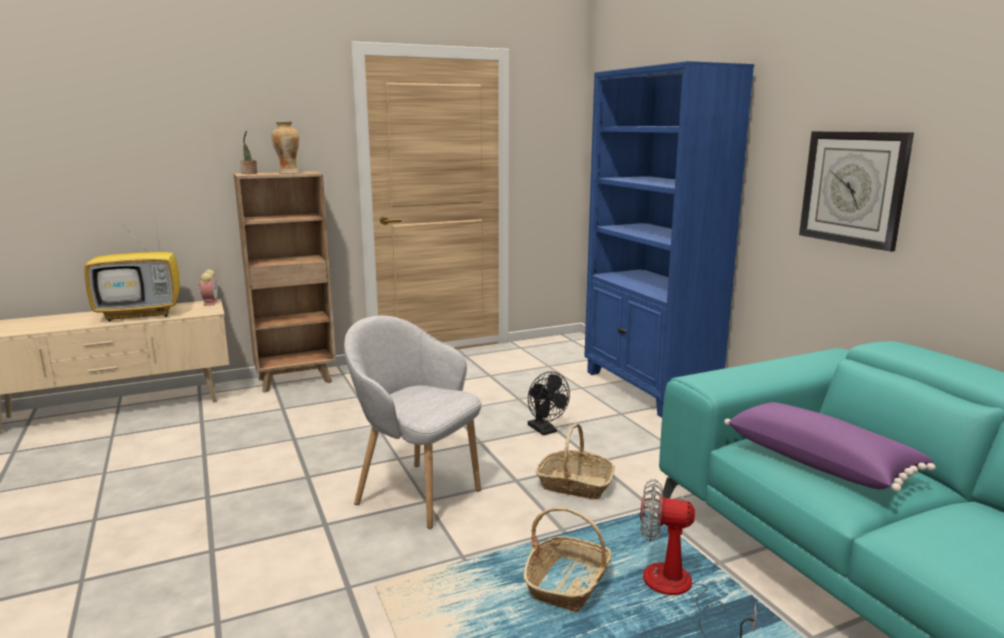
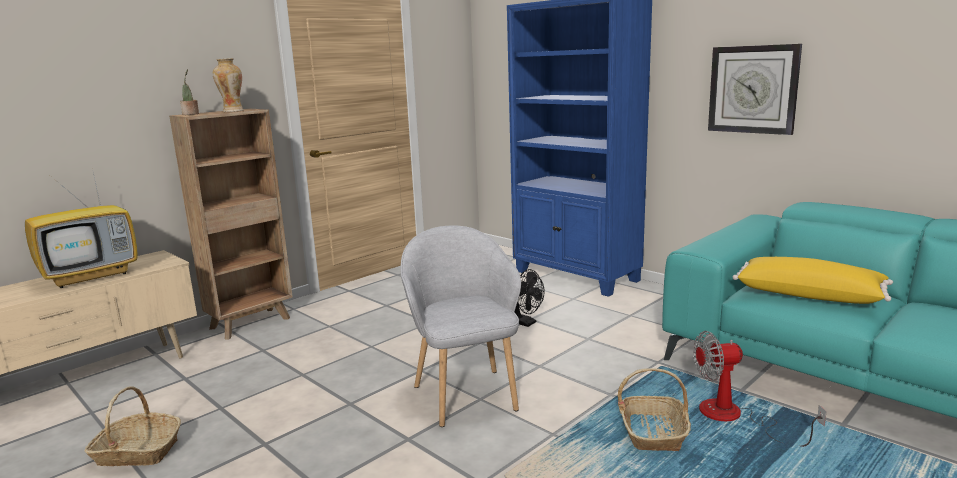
camera: 20 degrees left, 0 degrees up
(210, 302) = (157, 254): alarm clock -> none
(416, 493) = (466, 395): grey armchair -> grey armchair turned 60 degrees clockwise
(574, 485) = (588, 359): basket -> basket (137, 452)
(820, 462) = (809, 295): purple pillow -> yellow pillow

